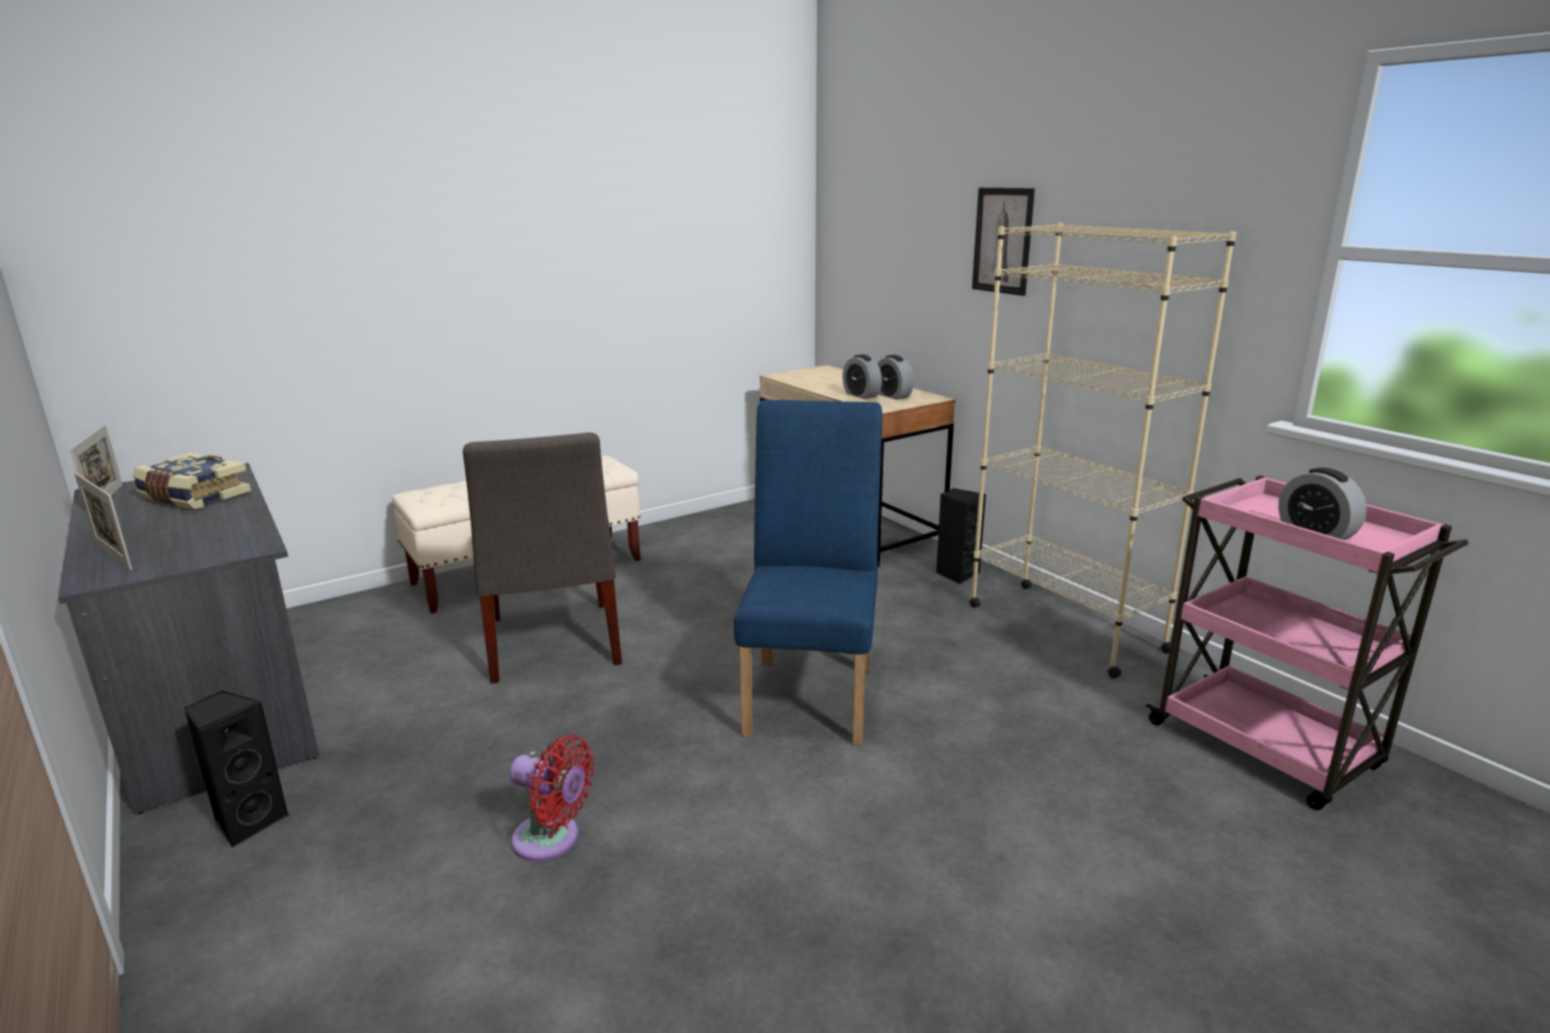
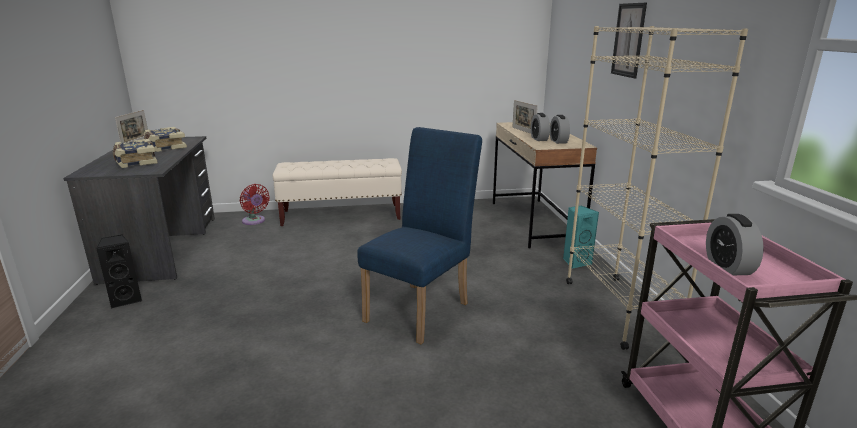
camera: 25 degrees right, 0 degrees up
(113, 556) = (103, 165): picture frame -> picture frame (523, 131)
(179, 537) = (135, 162): none -> book
(552, 644) = (318, 252): grey chair -> none
(552, 840) = (227, 345): red fan -> red fan (254, 221)
(956, 574) = (576, 262): black speaker -> turquoise speaker

